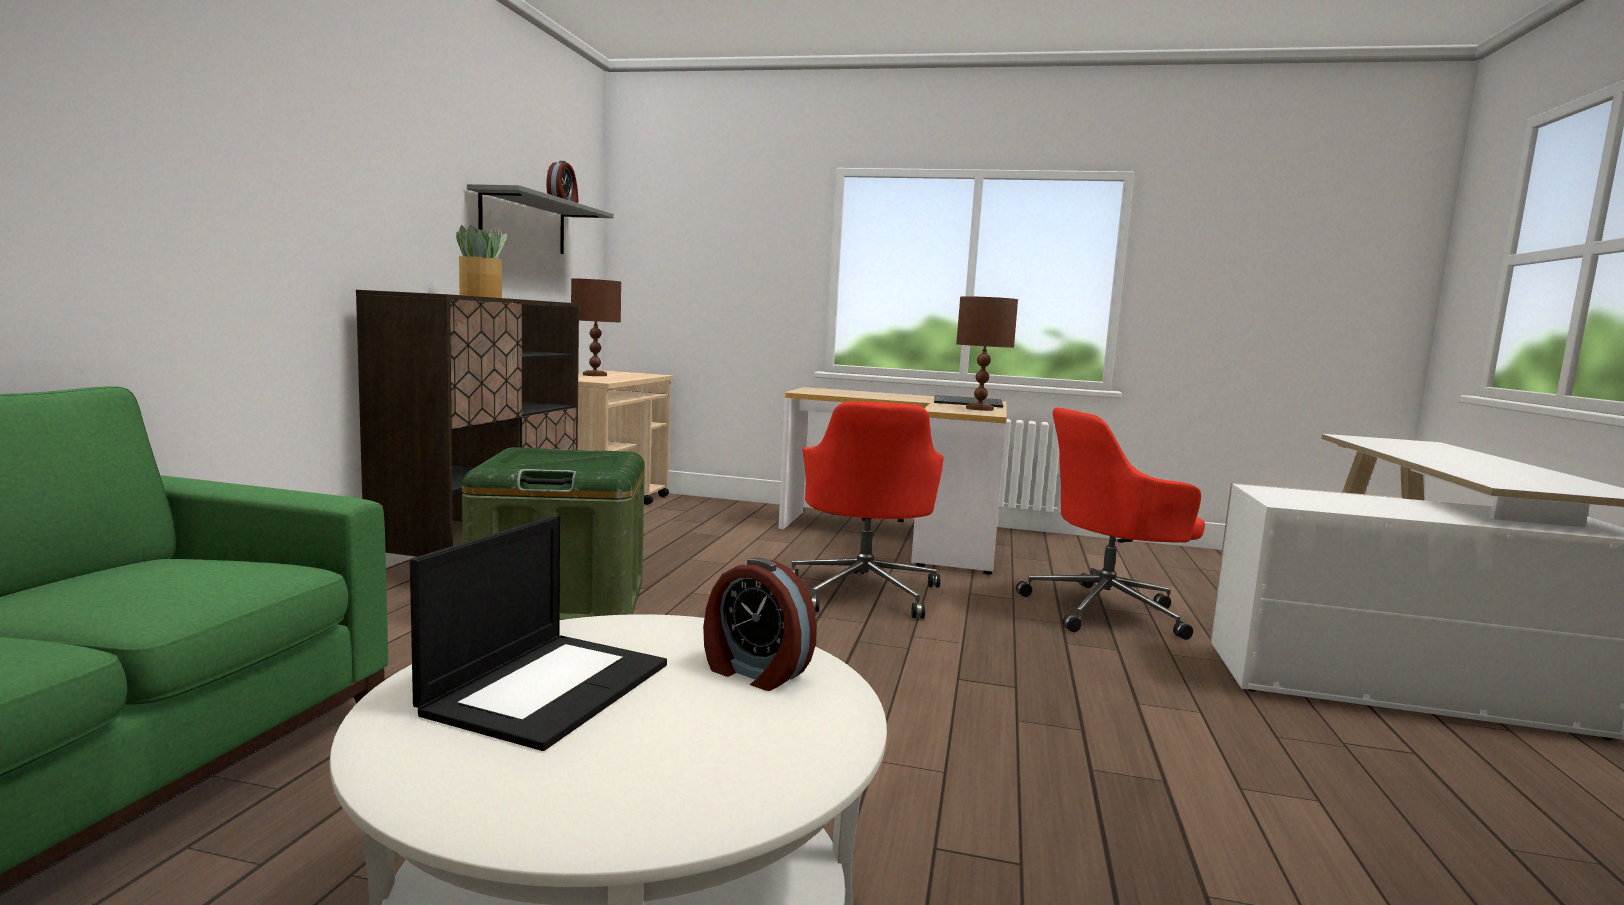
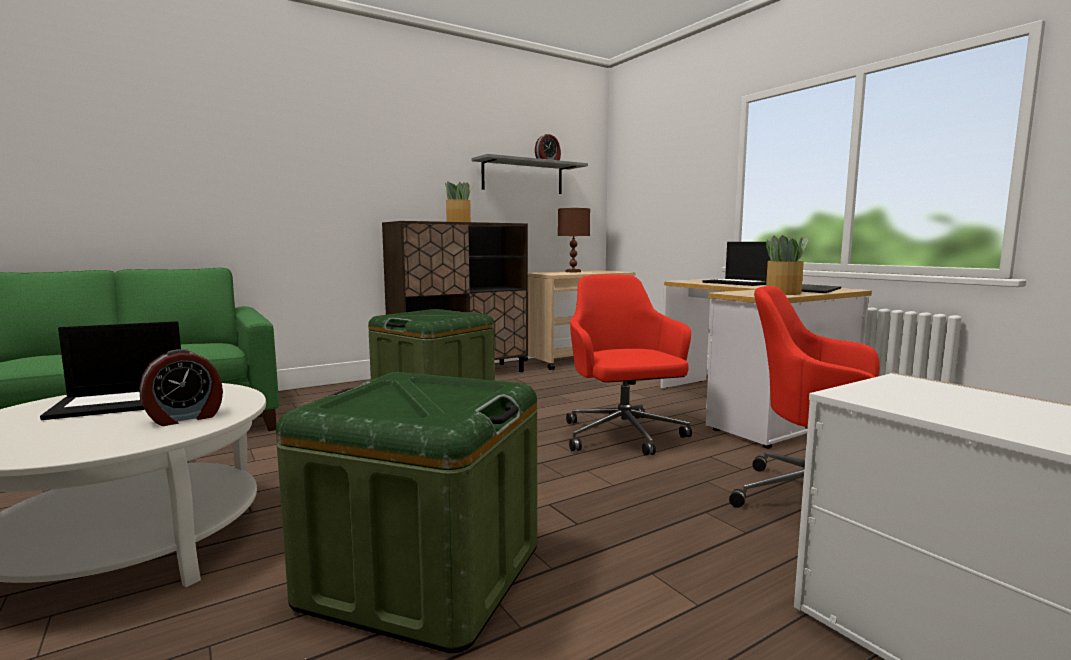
camera: 45 degrees right, 0 degrees up
(754, 672) = (185, 418): alarm clock -> alarm clock turned 120 degrees counterclockwise
(864, 592) = (623, 436): red office chair -> red office chair turned 120 degrees clockwise
(871, 394) = (739, 283): none -> laptop
(979, 409) = (784, 293): brown table lamp -> potted plant
(1021, 783) = (423, 575): none -> green storage box

